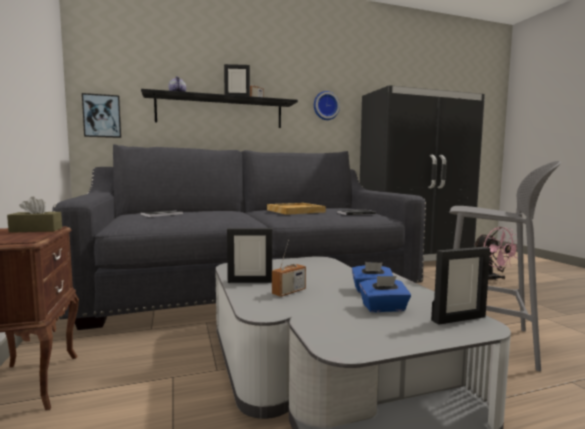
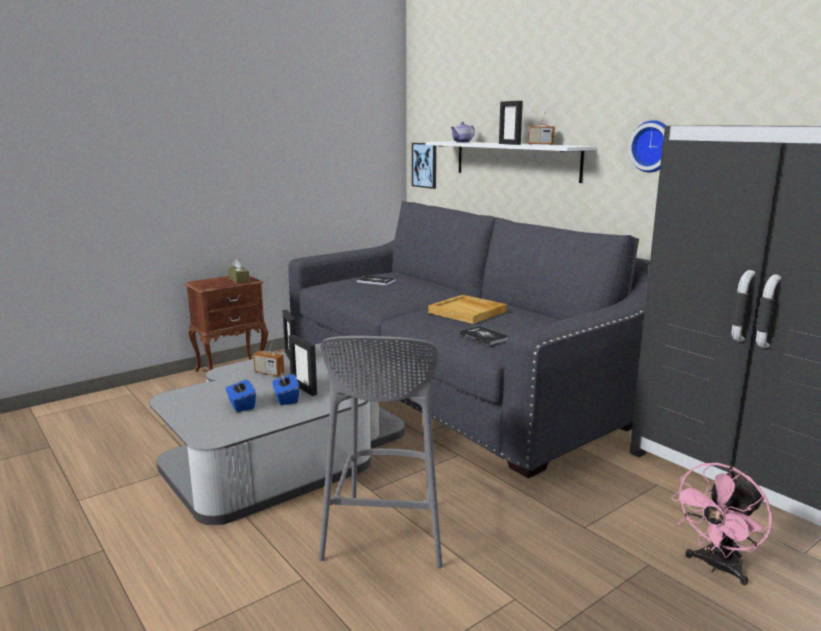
camera: 70 degrees right, 10 degrees up
(220, 112) = (515, 160): black shelf -> white shelf
(458, 318) = (224, 431): picture frame -> picture frame (304, 388)

